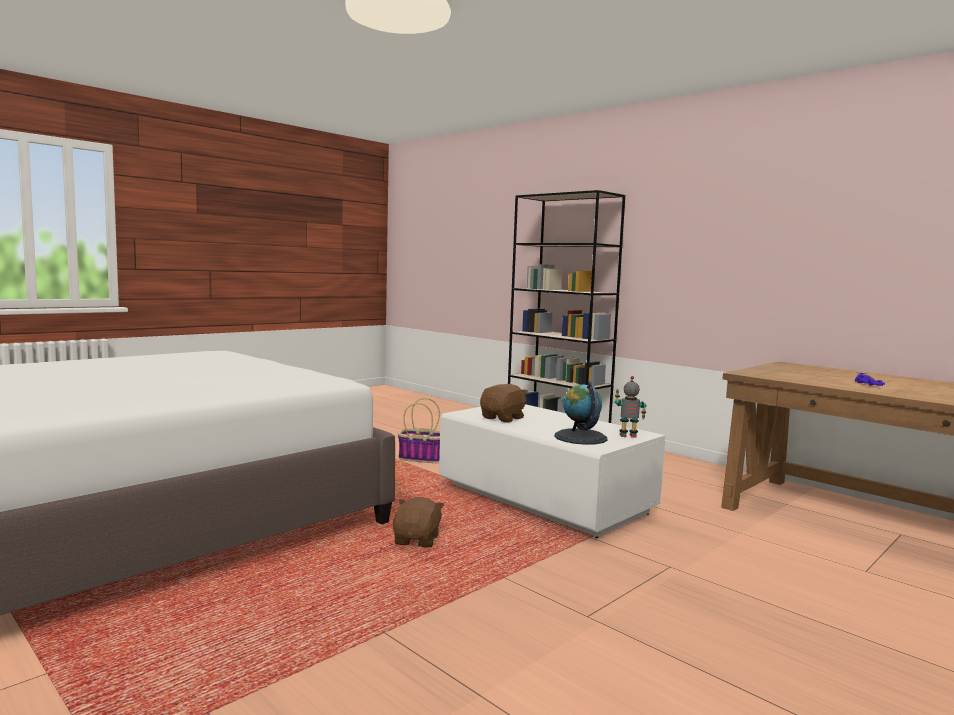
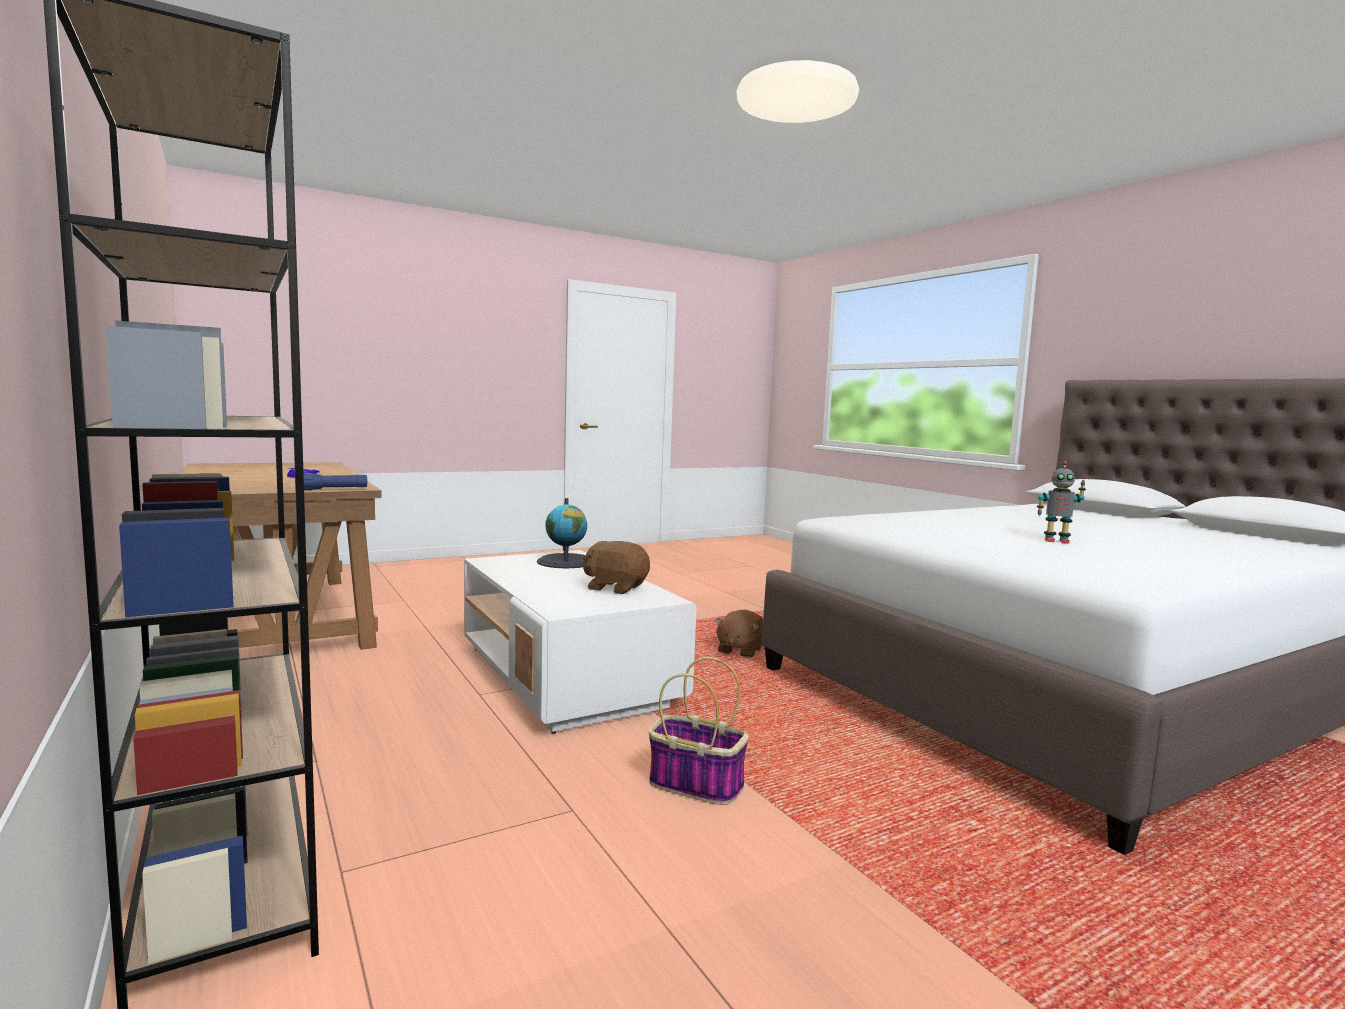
camera: 165 degrees left, 0 degrees up
(503, 418) = (615, 588): brown plush toy -> brown plush toy turned 60 degrees clockwise
(628, 436) = (511, 559): toy robot -> toy robot (1056, 541)
(747, 370) = (334, 489): none -> blue flashlight

